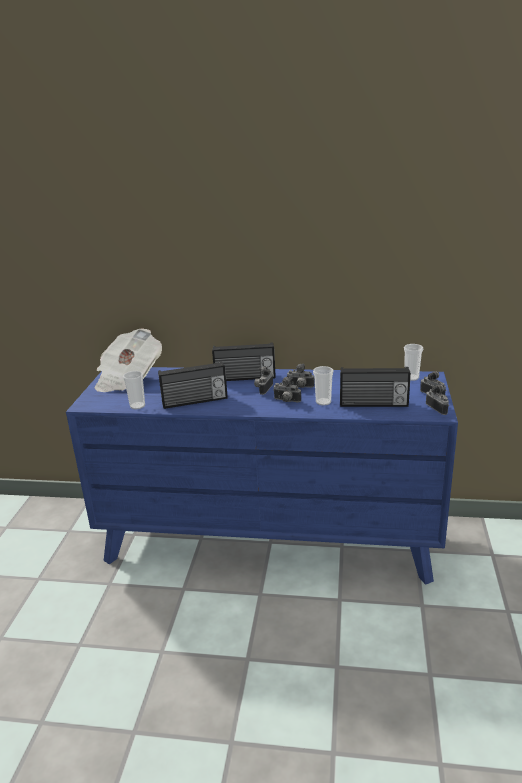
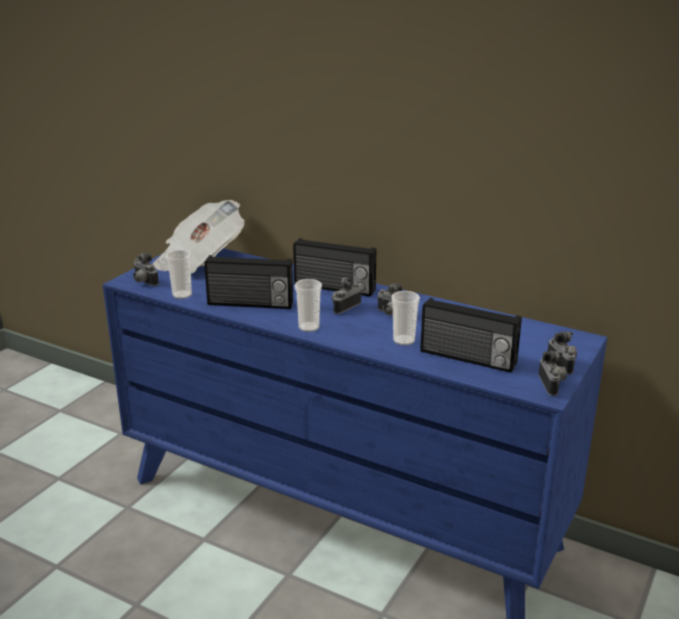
camera: 20 degrees right, 0 degrees up
(286, 401) = (358, 329): camera -> camera (143, 282)
(411, 378) = (552, 335): cup -> cup (309, 327)

